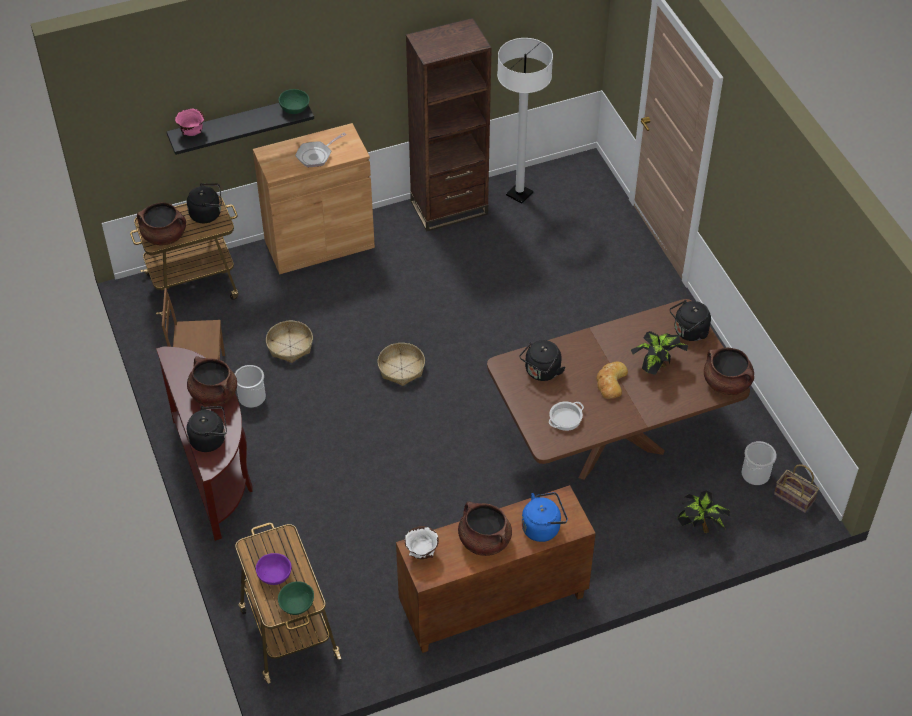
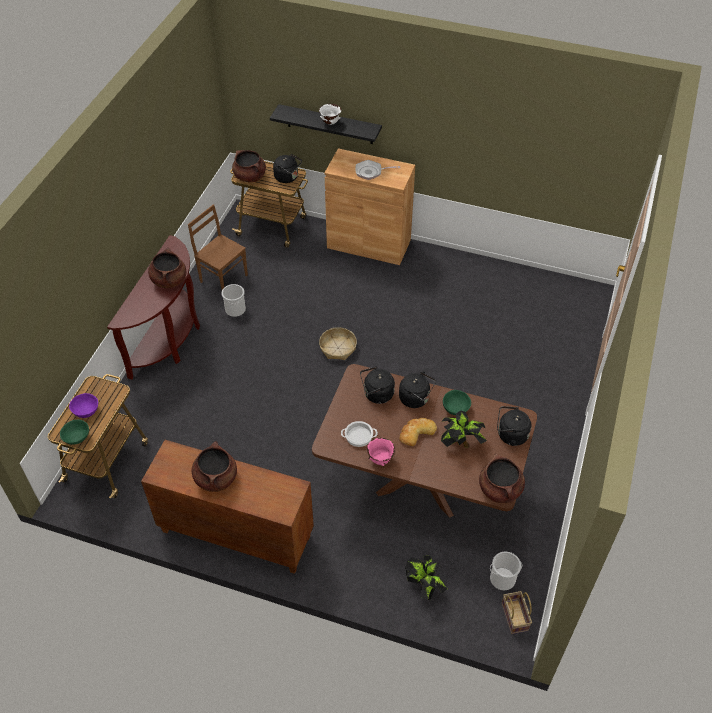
camera: 40 degrees right, 0 degrees up
(192, 132) = (291, 112): pink bowl -> pink bowl (381, 459)
(210, 439) = (138, 305): black kettle -> black kettle (416, 399)
(290, 346) = (288, 293): basket -> none
(294, 108) = (367, 129): green bowl -> green bowl (455, 408)
(421, 553) = (171, 457): white bowl -> white bowl (330, 122)
(449, 208) = (472, 268): brown bookcase -> none
(519, 194) = (528, 285): white floor lamp -> none
(543, 527) = (261, 497): blue kettle -> none

